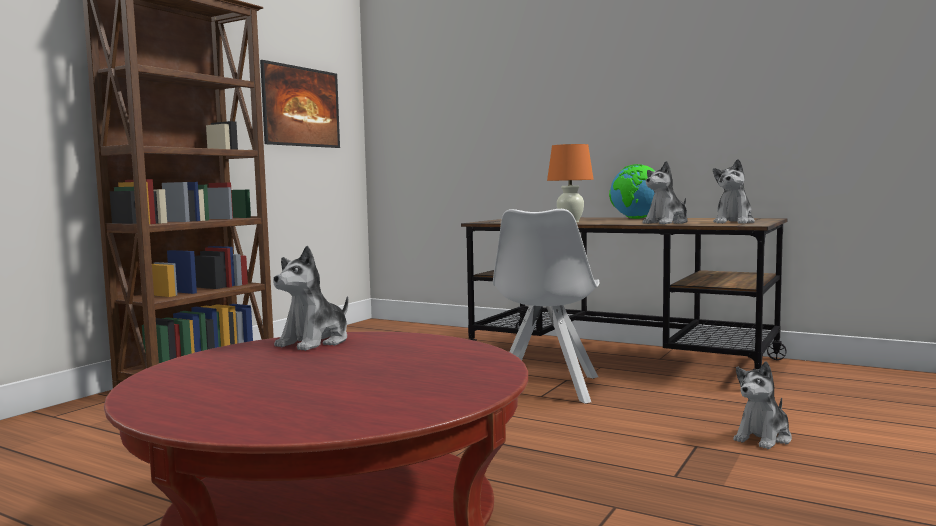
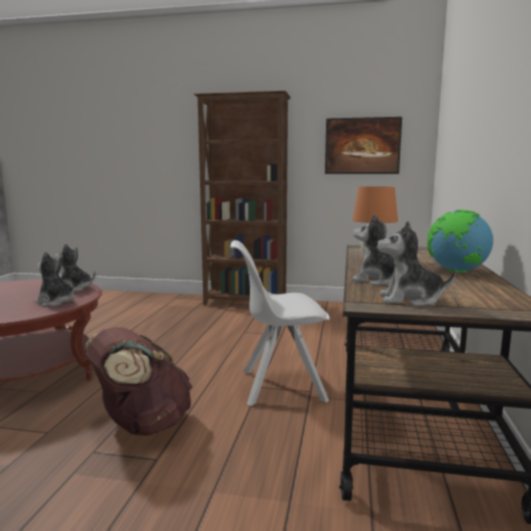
camera: 70 degrees right, 5 degrees up
(614, 451) = (142, 425): none -> brown backpack
(763, 438) = (182, 496): plush toy -> plush toy (56, 302)

